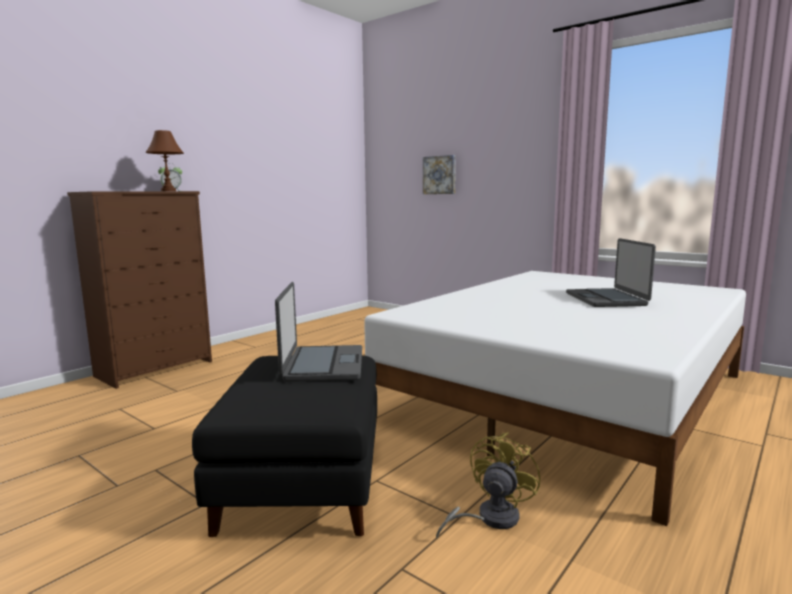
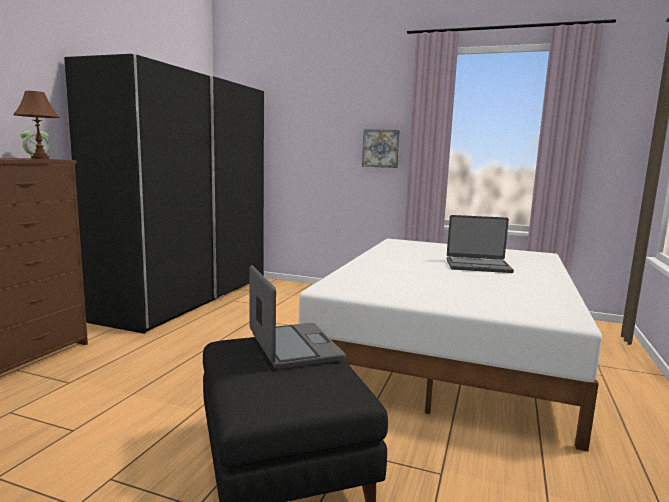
camera: 20 degrees left, 0 degrees up
(324, 327) = (188, 297): none -> black wardrobe
(440, 175) = (295, 149): picture -> picture (381, 148)
(489, 518) = (465, 470): yellow fan -> none
(606, 299) = (478, 266): laptop -> laptop turned 60 degrees counterclockwise

